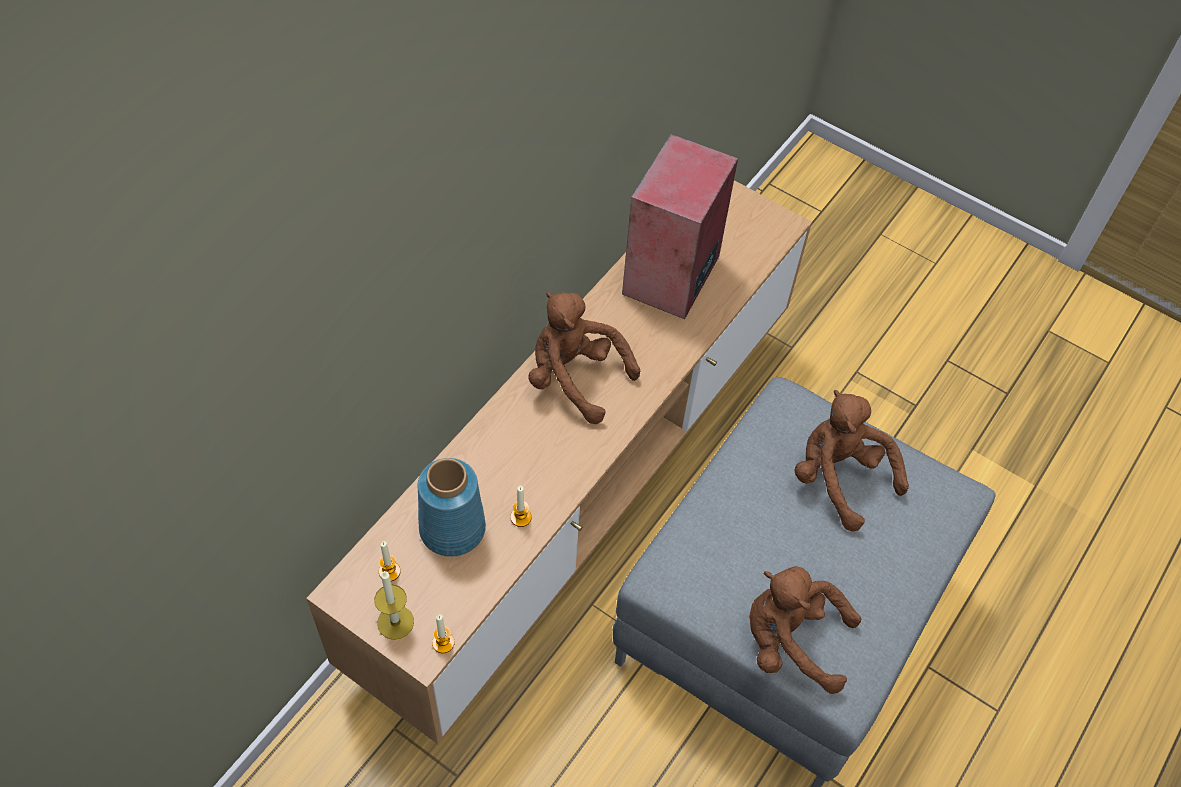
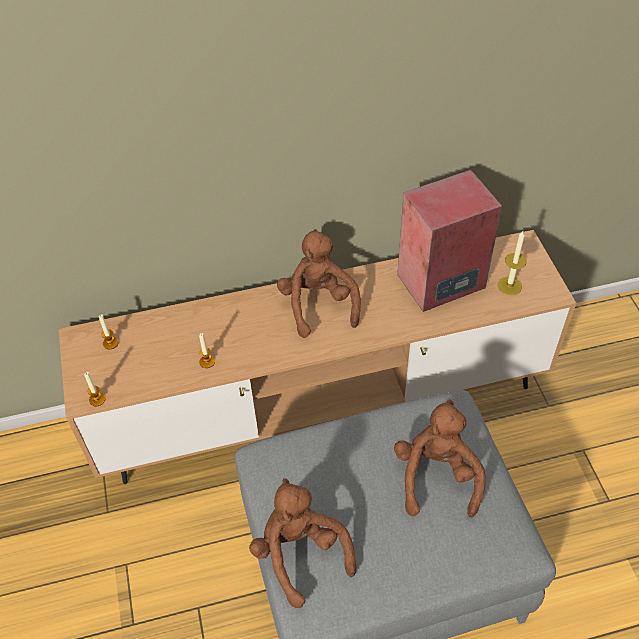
camera: 45 degrees right, 5 degrees down
(395, 622) = (86, 371): candle -> candle (509, 286)
(453, 527) = (166, 342): blue vase -> none

